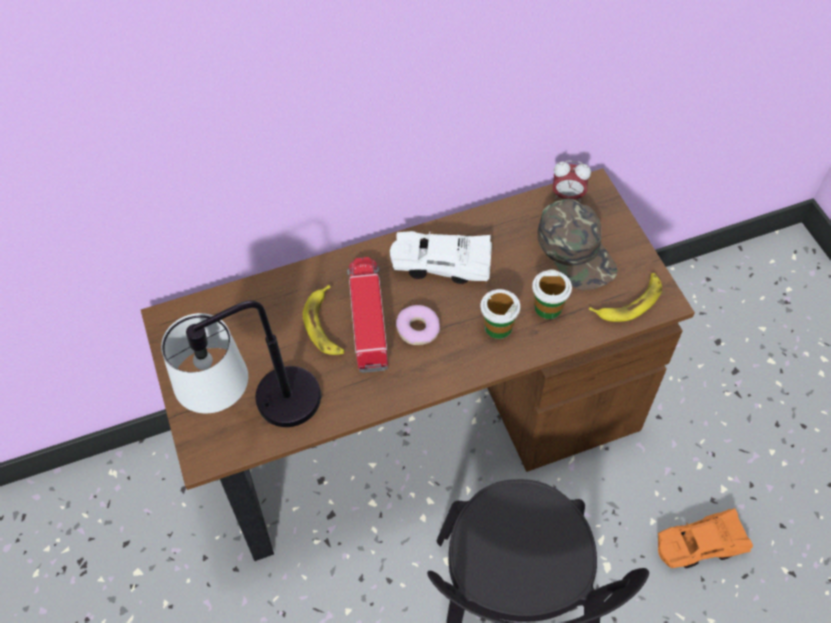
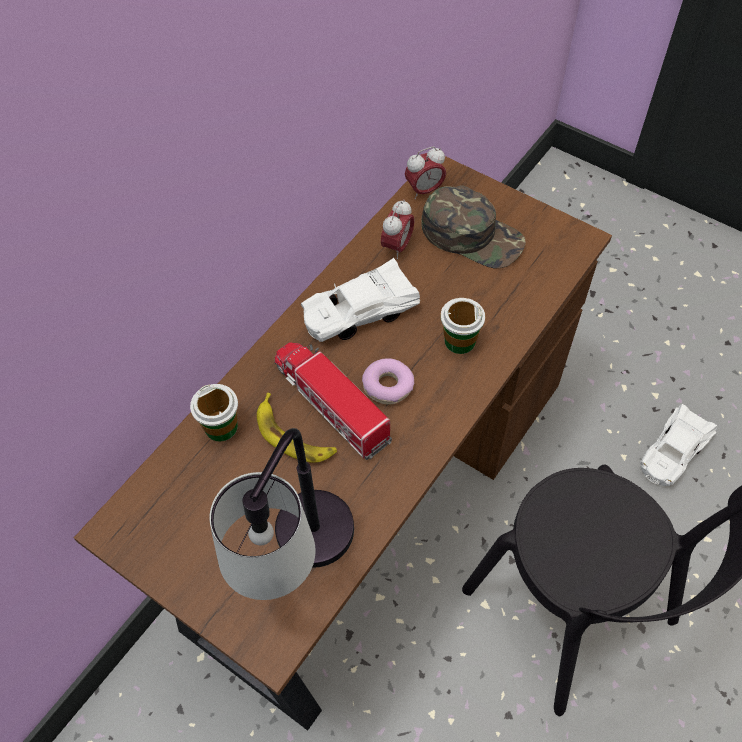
camera: 35 degrees left, 0 degrees up
(509, 229) = (397, 247): none -> alarm clock
(548, 307) = (489, 298): cup -> cup (221, 427)
(629, 302) = (553, 255): banana -> none
(700, 544) = (672, 451): orange toy car -> white toy car

